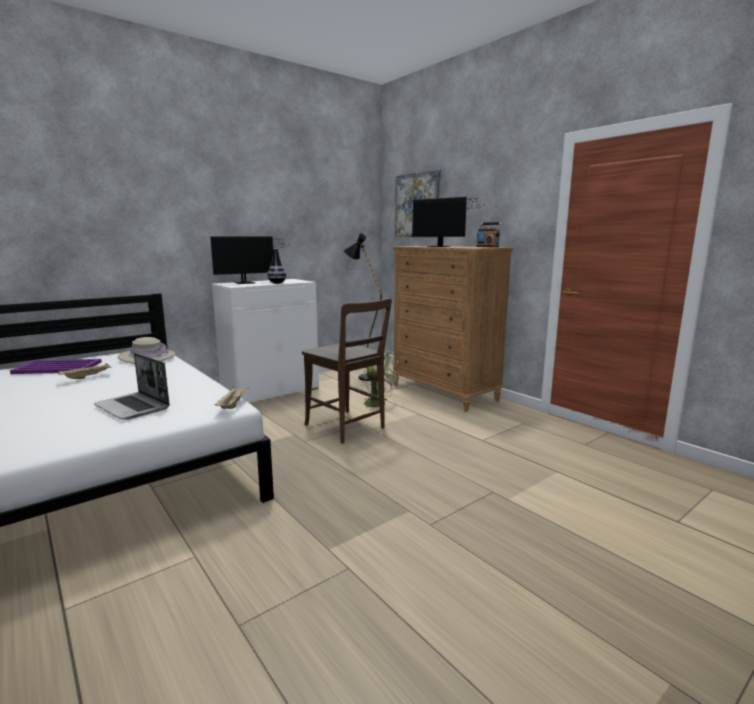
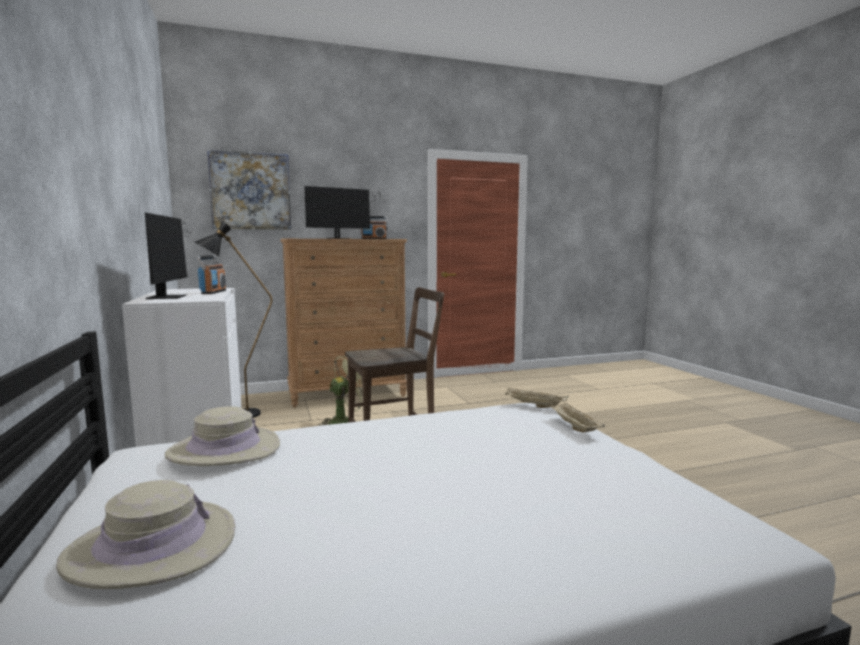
camera: 70 degrees left, 5 degrees down
(57, 367) = (152, 546): purple tray -> beige hat
(87, 377) = (315, 494): beige tray -> beige tray (573, 427)
(133, 407) = (520, 450): laptop -> none
(277, 283) = (213, 292): vase -> radio

